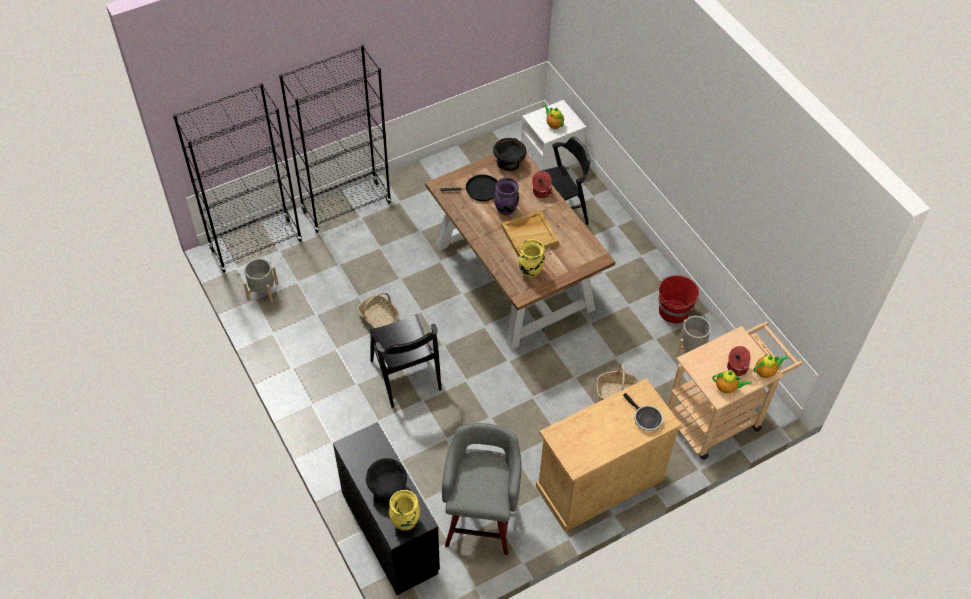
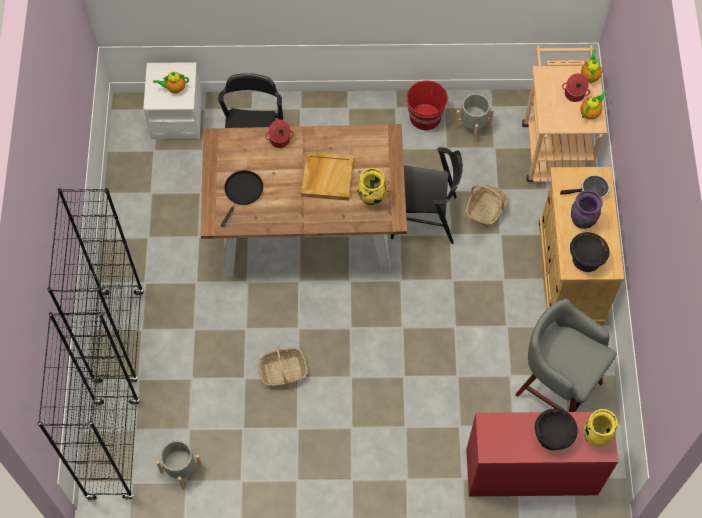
camera: 60 degrees left, 10 degrees up
(389, 532) = (531, 472): black desk -> red desk
(406, 375) = (366, 378): black chair -> black chair (424, 217)
(506, 210) = (283, 182): purple vase -> purple vase (582, 221)
(509, 163) = (224, 148): black bowl -> black bowl (585, 259)

